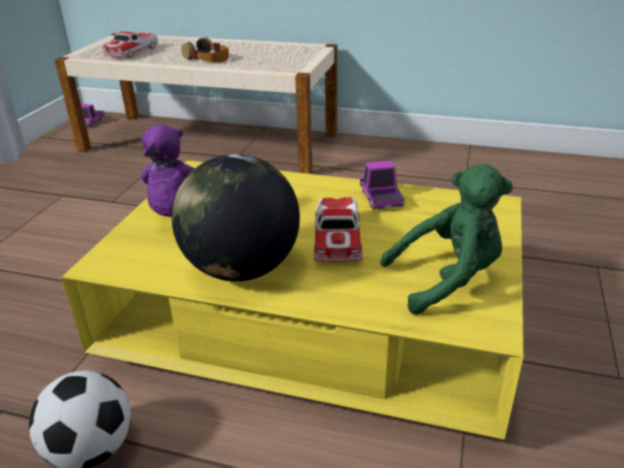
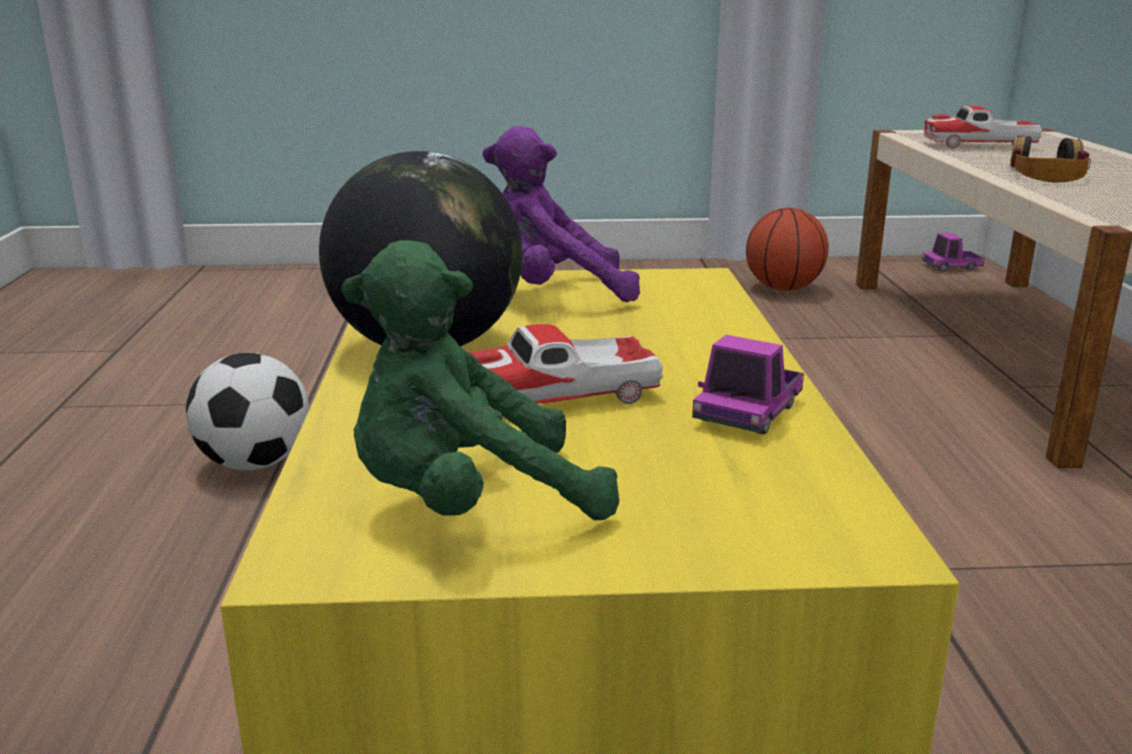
camera: 70 degrees right, 10 degrees down
(54, 172) = (783, 288): none -> basketball
(381, 198) = (748, 412): toy truck -> toy truck turned 150 degrees clockwise
(447, 279) = (469, 505): green plush toy -> green plush toy turned 105 degrees clockwise

